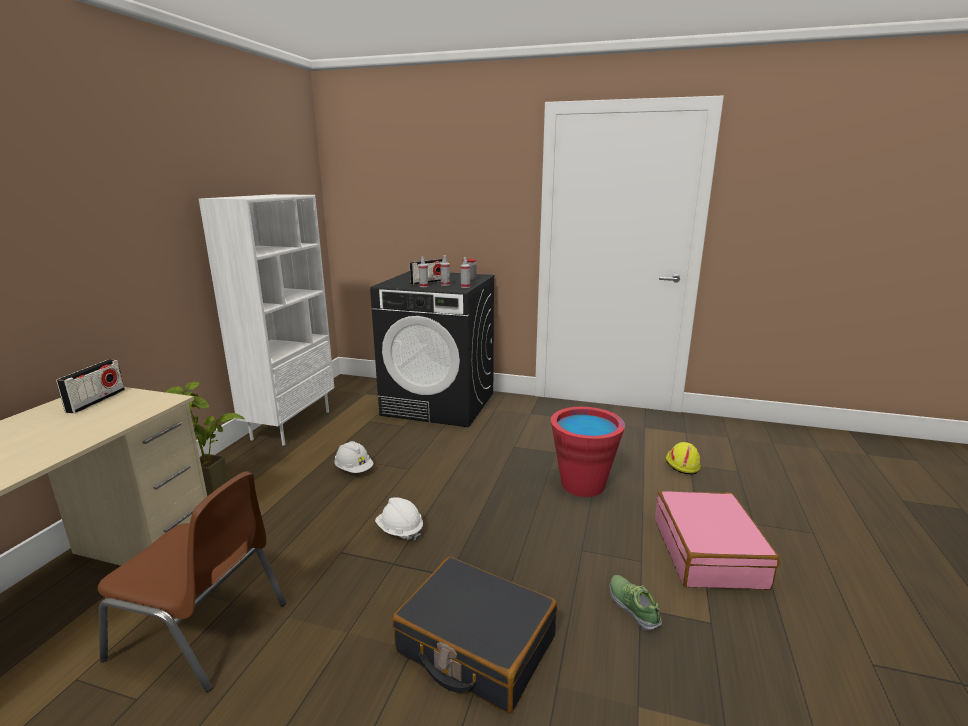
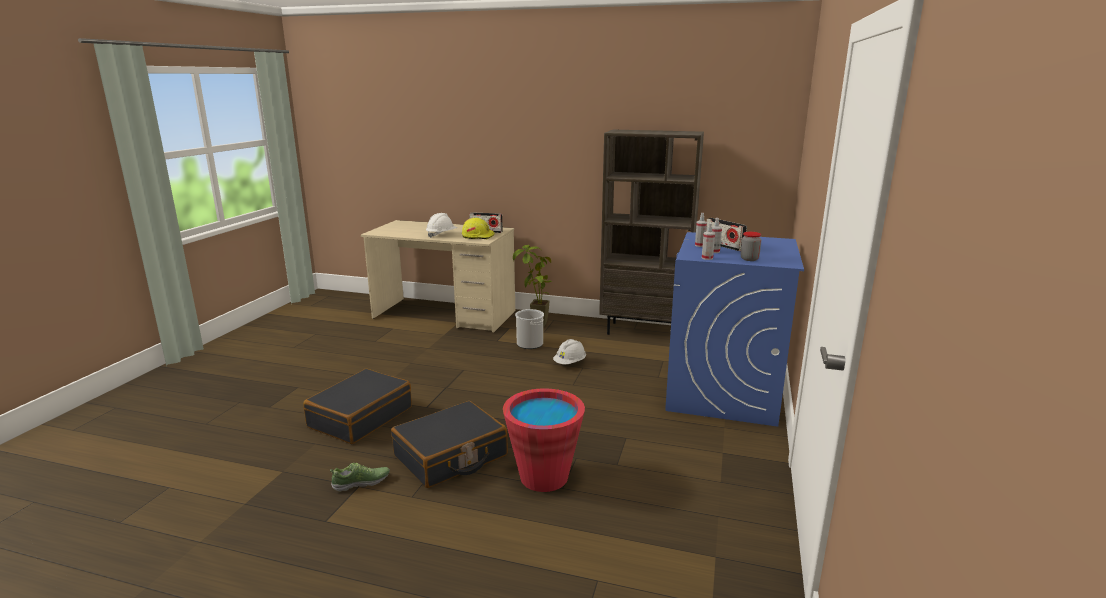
camera: 90 degrees right, 0 degrees up
(202, 630) = (410, 345): brown chair -> none
(279, 497) = (530, 344): none -> bucket
(291, 424) = (644, 331): white bookcase -> brown bookcase
(400, 530) = (482, 387): white hard hat -> white hard hat (441, 235)
(439, 404) = (722, 392): black washing machine -> blue washing machine
(562, 541) = (451, 456): none -> black suitcase
(681, 464) = (597, 570): yellow hard hat -> yellow hard hat (478, 236)
(708, 553) = (409, 544): pink suitcase -> none

